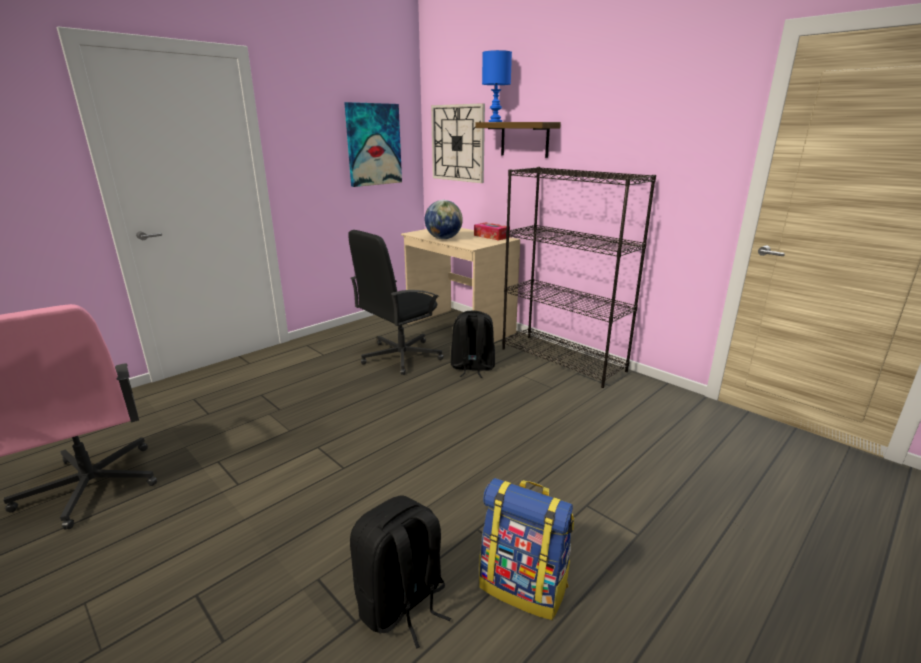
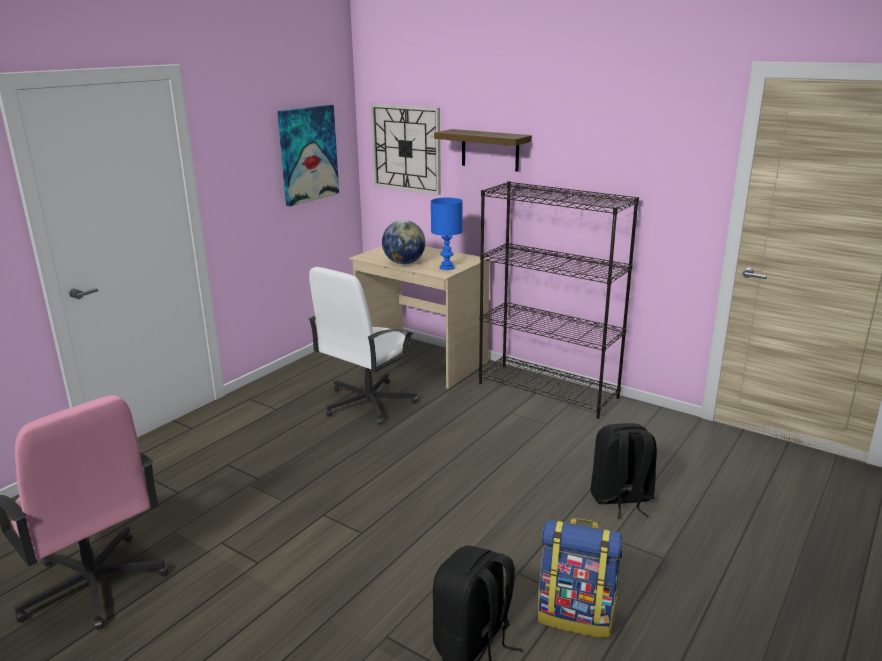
camera: 10 degrees left, 0 degrees up
(400, 356) = (367, 403): black office chair -> white office chair
(472, 368) = (453, 409): black backpack -> black backpack (621, 499)
(491, 236) = (456, 256): tissue box -> none
(494, 121) = (456, 132): blue table lamp -> blue table lamp (446, 268)

